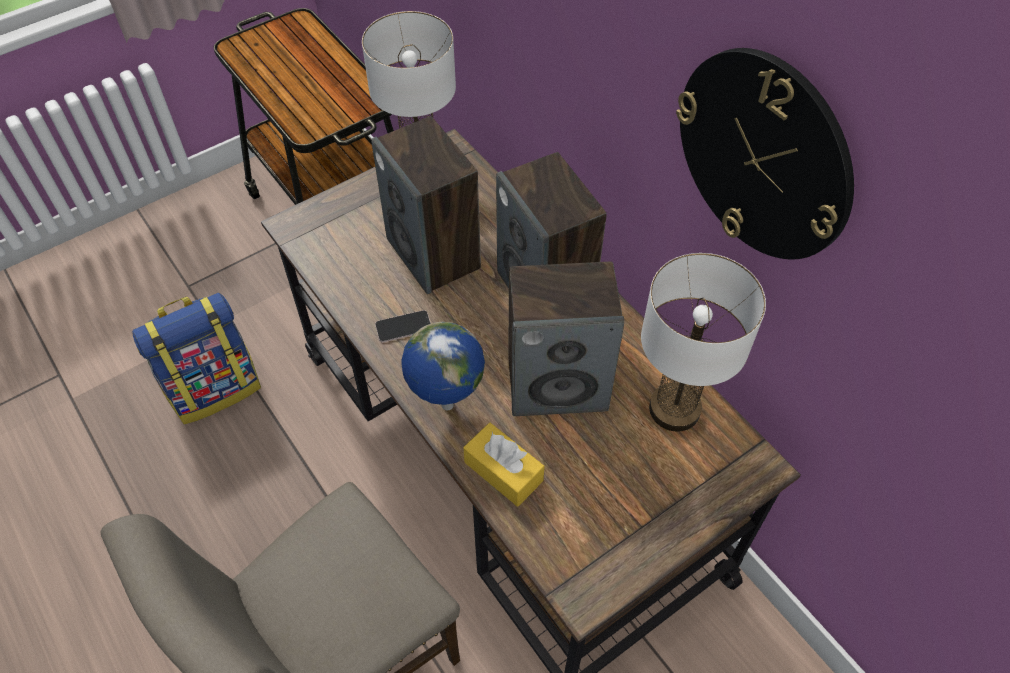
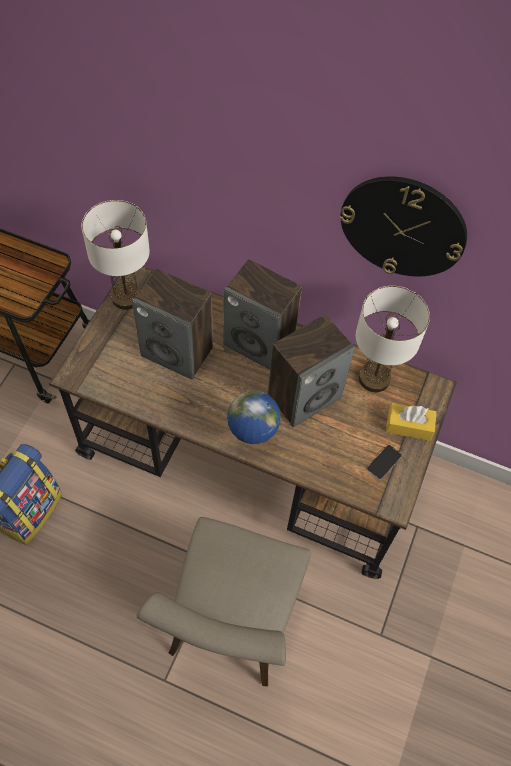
camera: 35 degrees left, 5 degrees up
(403, 327) = (193, 407): phone -> phone (384, 462)
(503, 471) = (309, 461): yellow tissue box -> yellow tissue box (409, 426)

